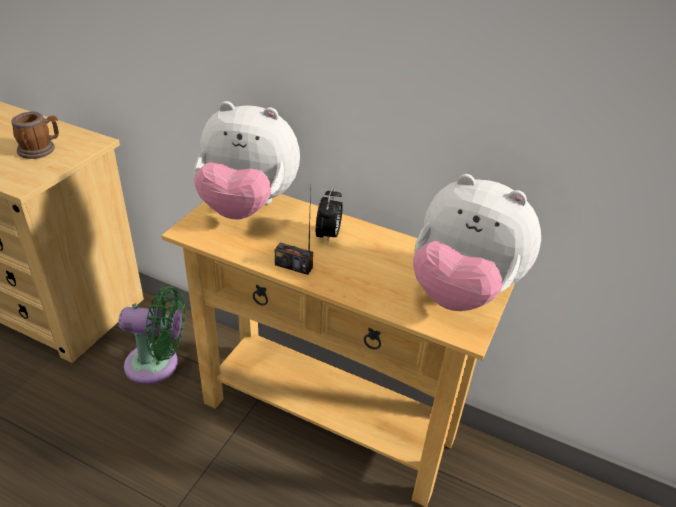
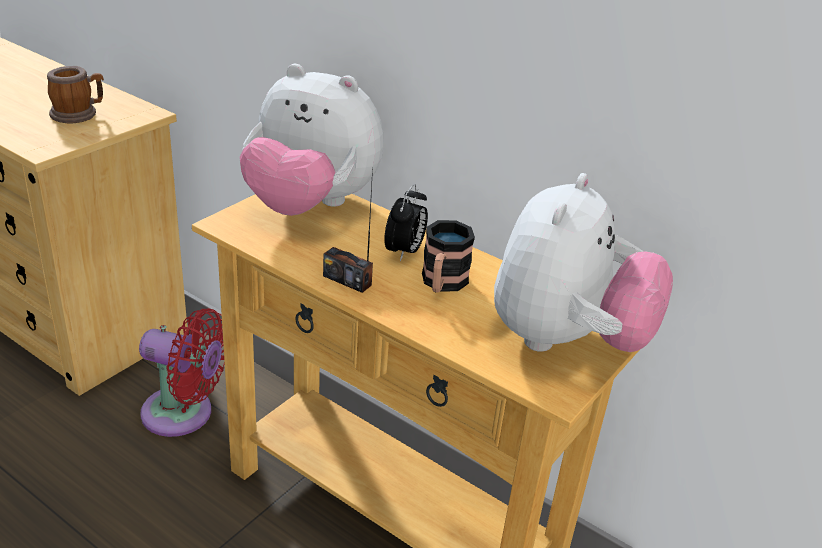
camera: 10 degrees right, 5 degrees down
(157, 365) = (184, 414): green fan -> red fan
(363, 258) = (442, 284): none -> mug
(462, 292) = (566, 341): plush toy -> plush toy turned 105 degrees counterclockwise

